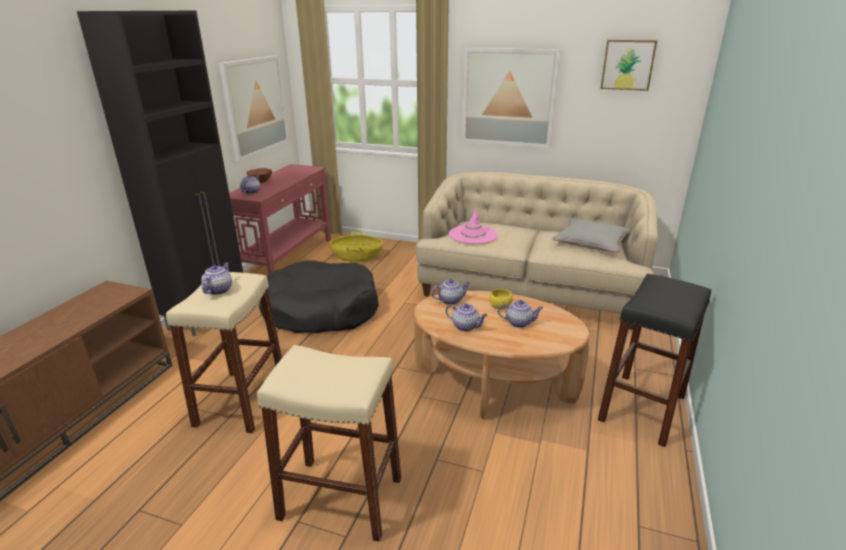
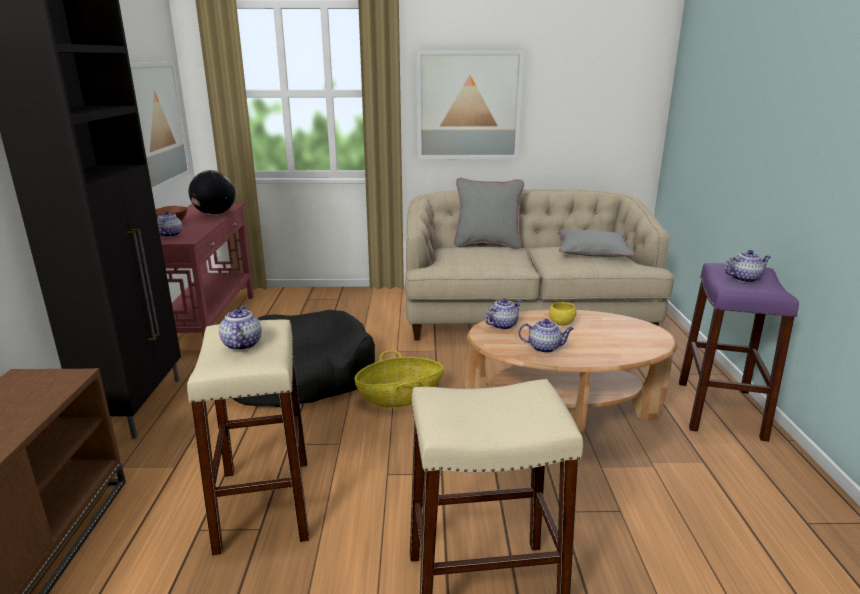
camera: 20 degrees left, 5 degrees down
(296, 176) = (215, 214): none -> globe
(357, 257) = (302, 311): basket -> basket (400, 397)
(473, 235) = (467, 258): pink hat -> none
(504, 222) = (487, 244): none -> grey pillow
(519, 322) = (596, 335): teapot -> teapot (744, 279)
(627, 65) = (593, 65): picture -> none
(642, 408) = (720, 410): black stool -> purple stool

